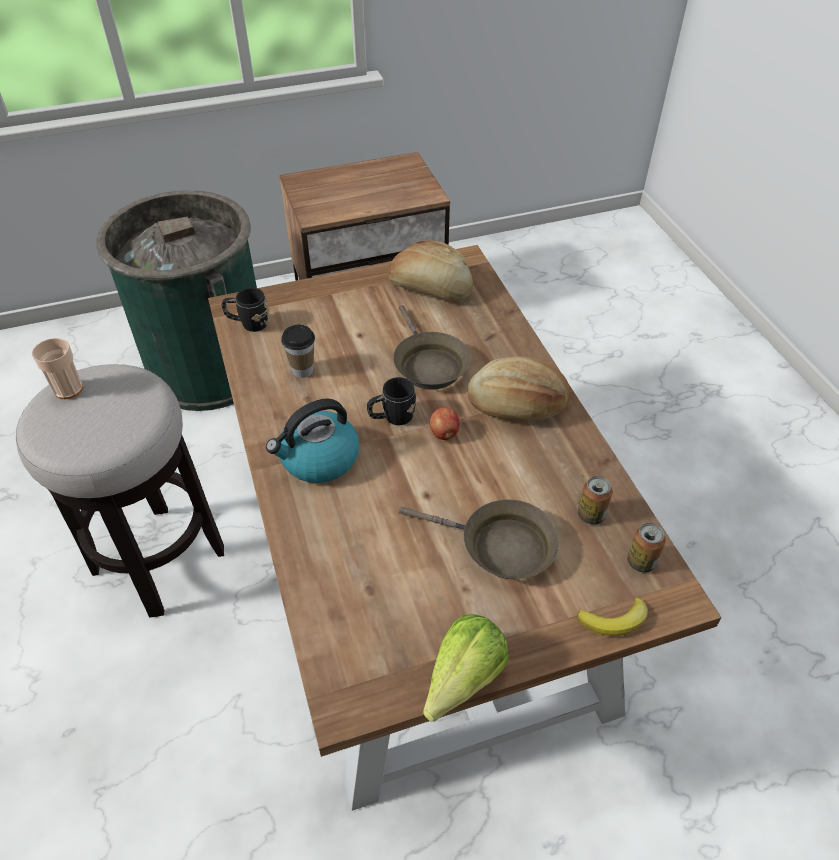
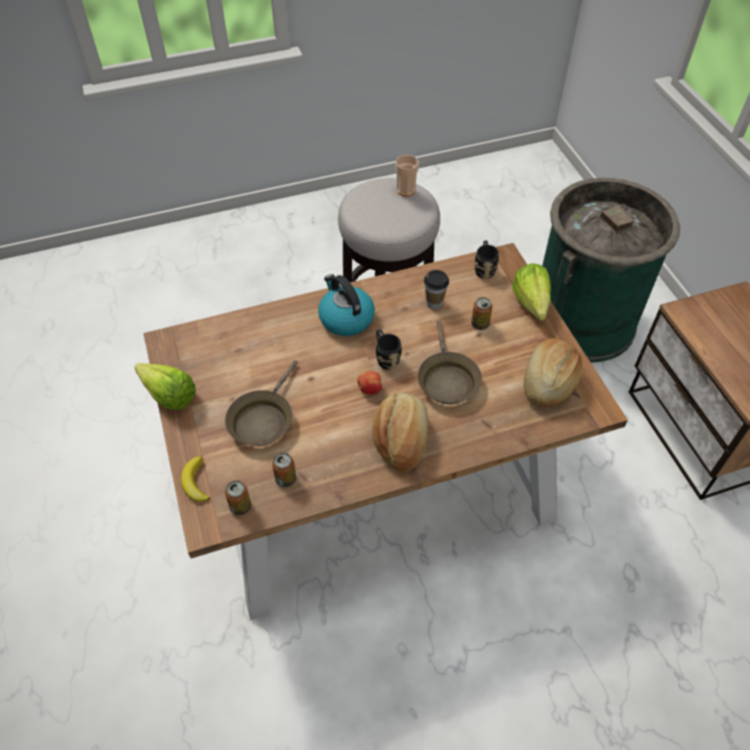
camera: 90 degrees right, 5 degrees up
(321, 291) = (531, 307): none -> lettuce
(343, 333) = (480, 324): none -> can
(428, 364) = (447, 379): brown frying pan -> brown frying pan turned 75 degrees counterclockwise

